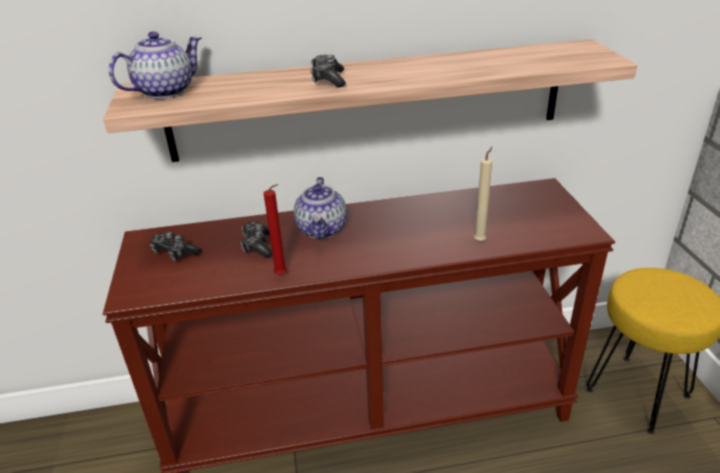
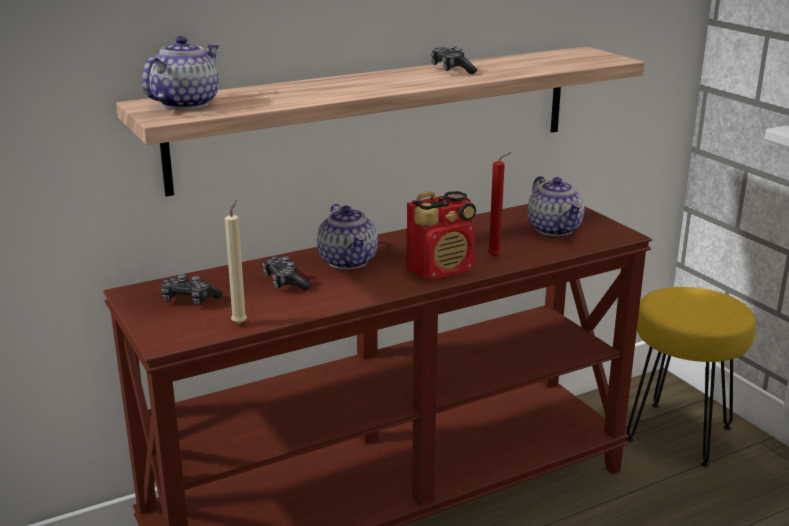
camera: 20 degrees left, 10 degrees down
(282, 275) = (335, 302): red candle -> red candle (496, 257)
(328, 79) = (358, 86): game controller -> game controller (451, 70)
(393, 251) = (441, 270): none -> radio
(480, 240) = (524, 251): beige candle -> beige candle (240, 322)
(524, 217) = (555, 229): none -> teapot

